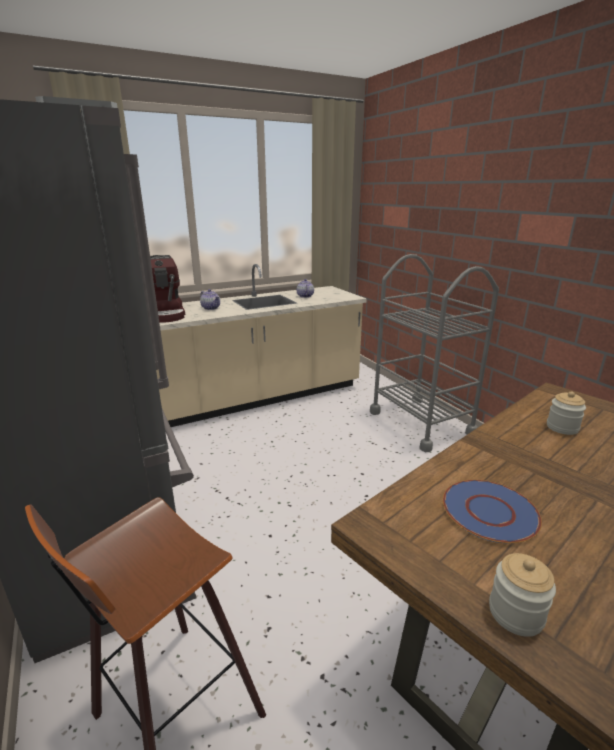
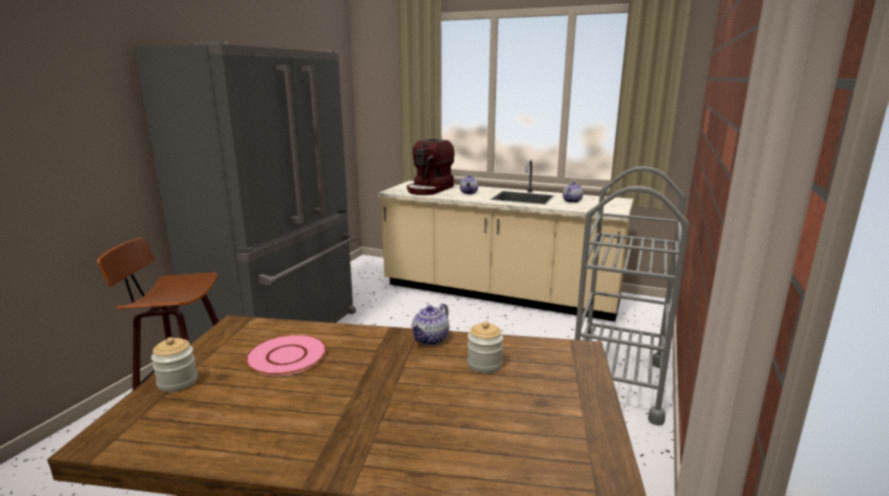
camera: 50 degrees right, 5 degrees down
(489, 511) = (287, 356): blue plate -> pink plate
(502, 431) = (430, 339): none -> teapot

